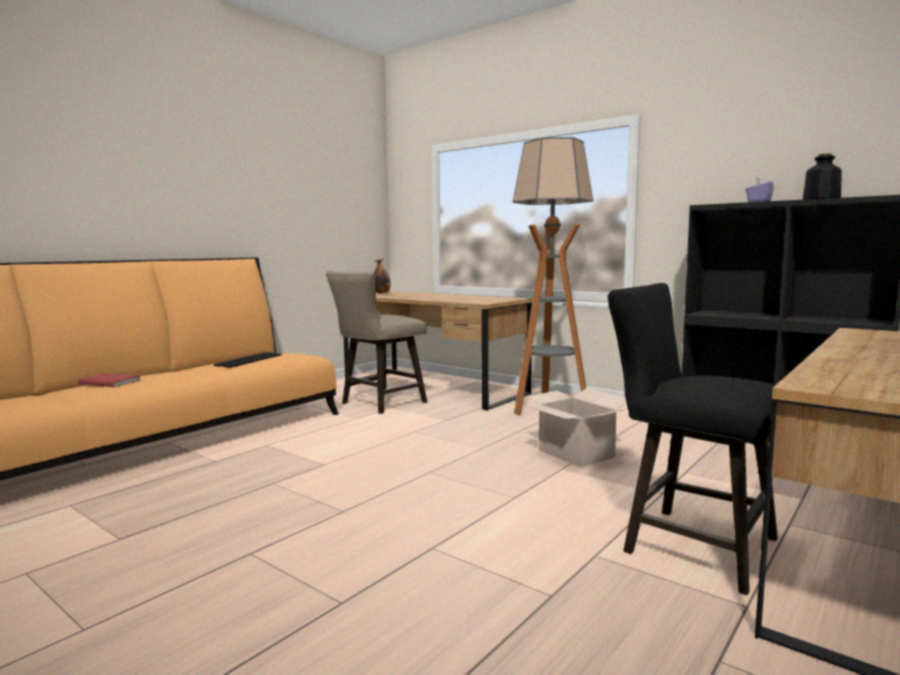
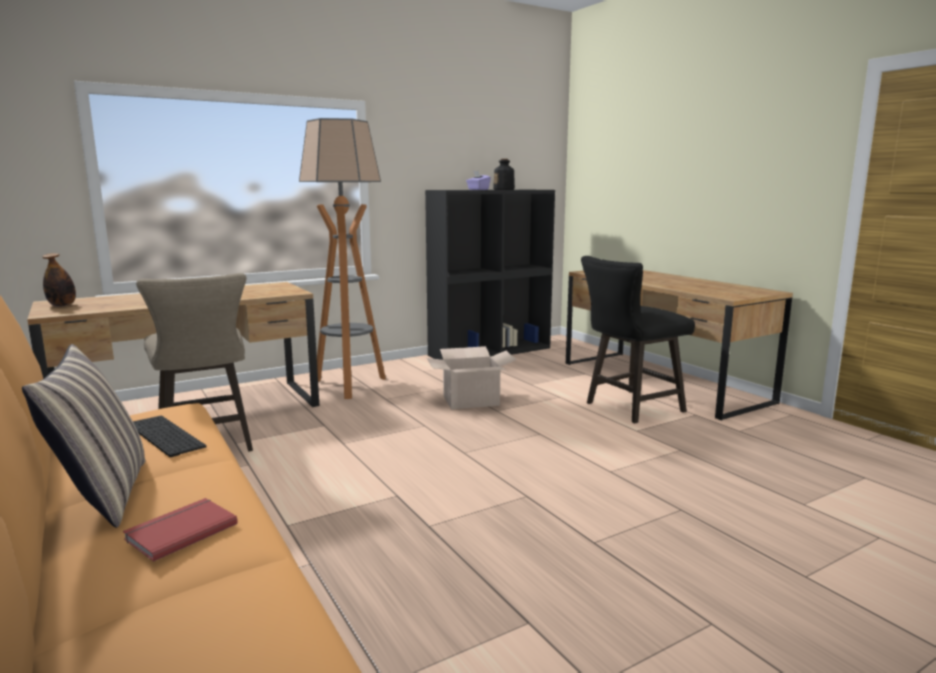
camera: 70 degrees left, 5 degrees up
(171, 369) = (103, 495): none -> pillow

